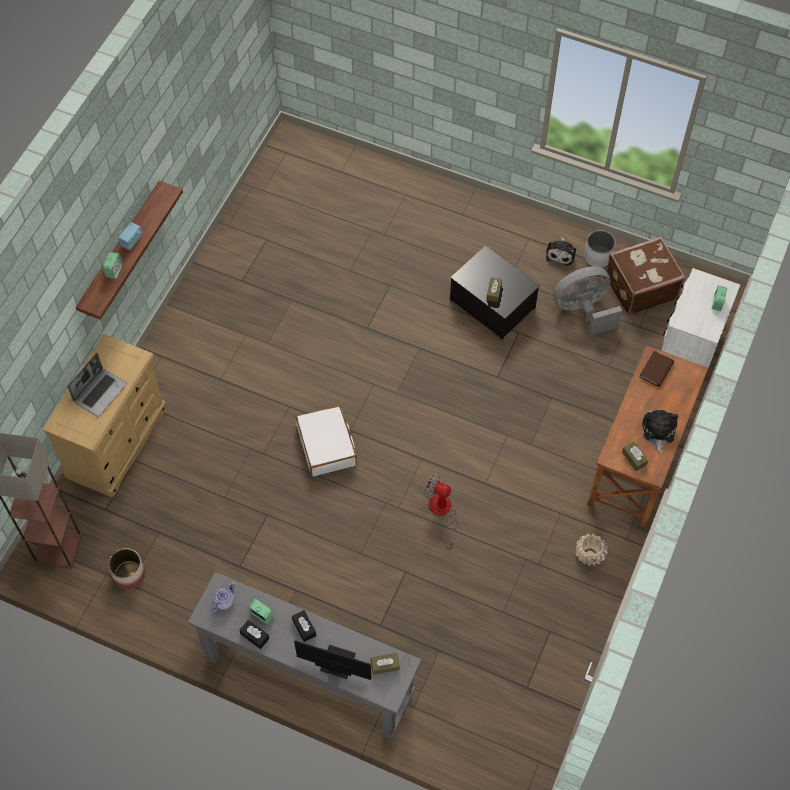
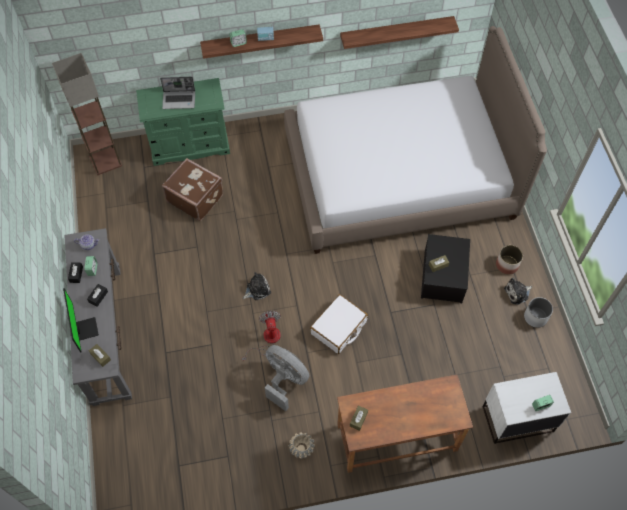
camera: 55 degrees right, 0 degrees up
(117, 442) = (190, 145): beige dresser -> green dresser
(128, 575) = (111, 204): planter -> planter (506, 264)
(215, 124) = (396, 32): none -> shelf
(327, 446) = (266, 248): white suitcase -> white suitcase (339, 328)
(341, 263) = (399, 177): none -> bed
(583, 310) = (485, 333): grey fan -> grey fan (285, 380)
(640, 287) = (535, 358): brown suitcase -> brown suitcase (195, 197)
(656, 370) = (442, 393): brown book -> none
(658, 431) = (392, 423): plush toy -> plush toy (257, 289)

